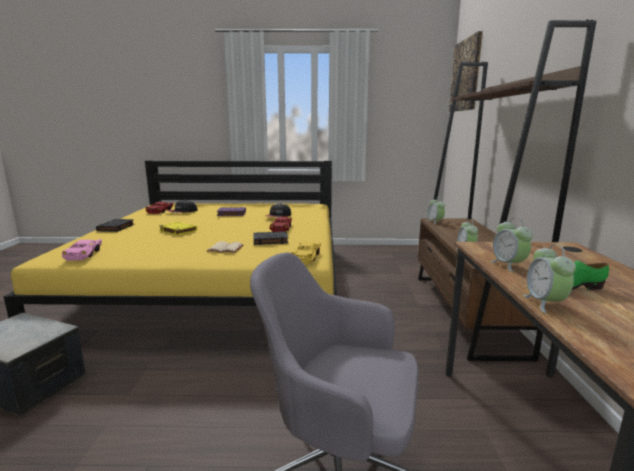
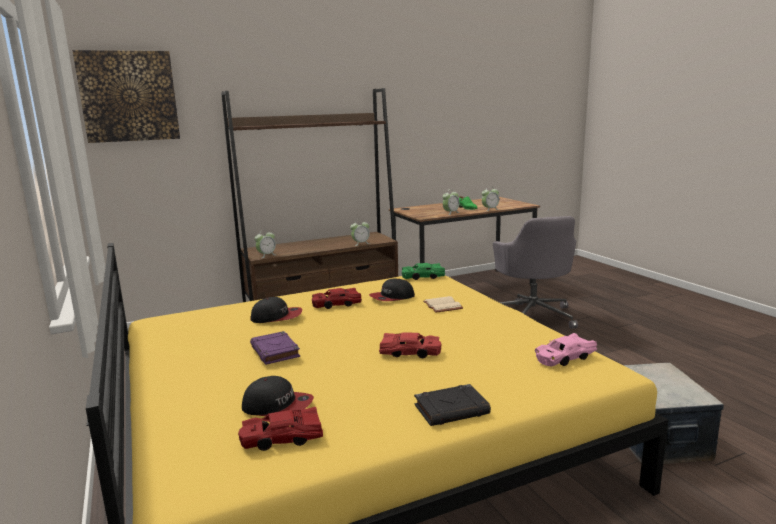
camera: 115 degrees left, 0 degrees up
(178, 231) = (410, 352): yellow book -> red toy car
(270, 241) = (392, 297): black book -> cap
(307, 257) = (423, 276): yellow toy car -> green toy car

